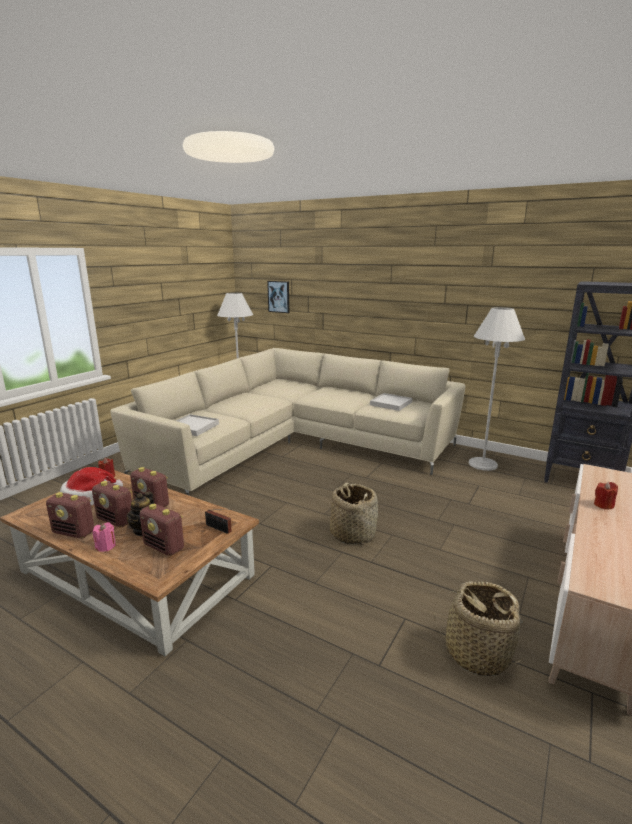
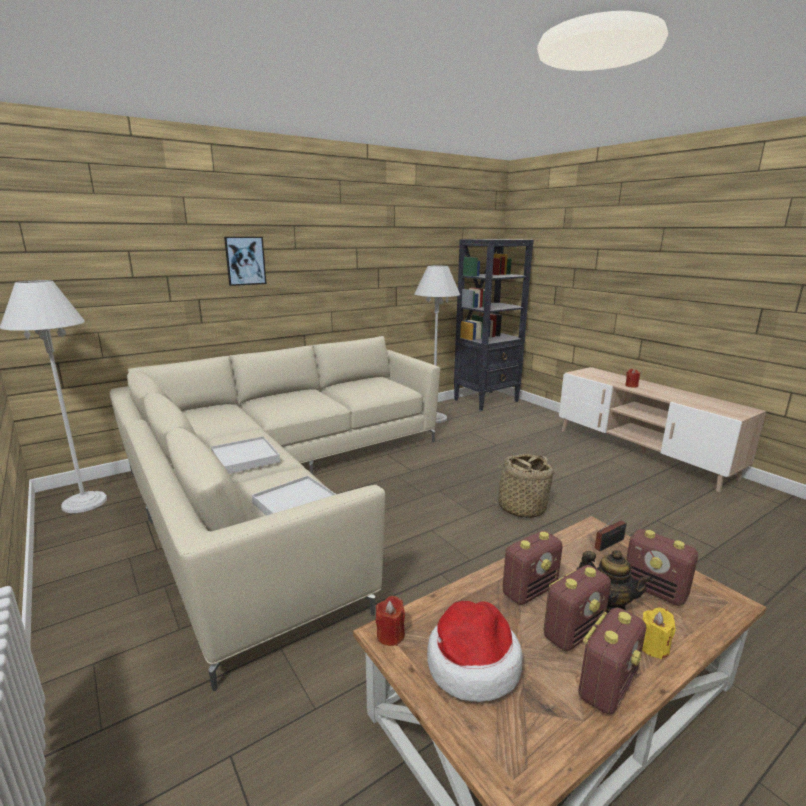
camera: 65 degrees left, 0 degrees up
(106, 546) = (653, 647): pink candle -> yellow candle
(164, 547) = (655, 590): radio -> radio turned 75 degrees clockwise
(279, 296) = (105, 282): picture -> picture (245, 261)
(390, 404) = (362, 388): white tray -> white tray (245, 458)
(477, 653) = (695, 505): basket -> none

